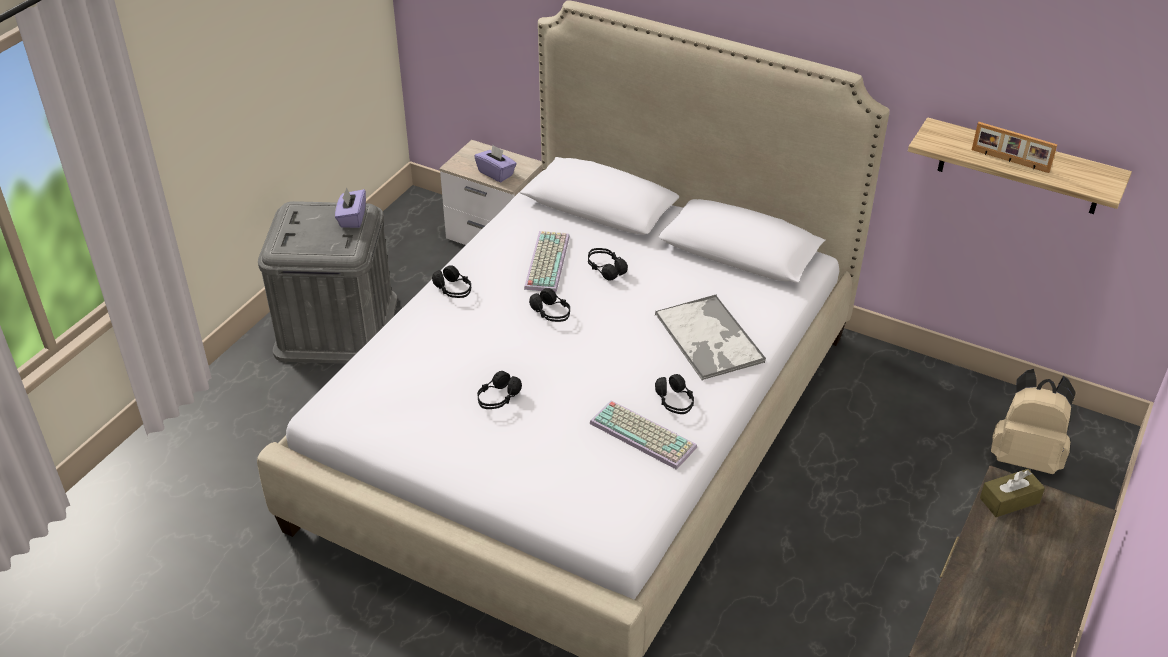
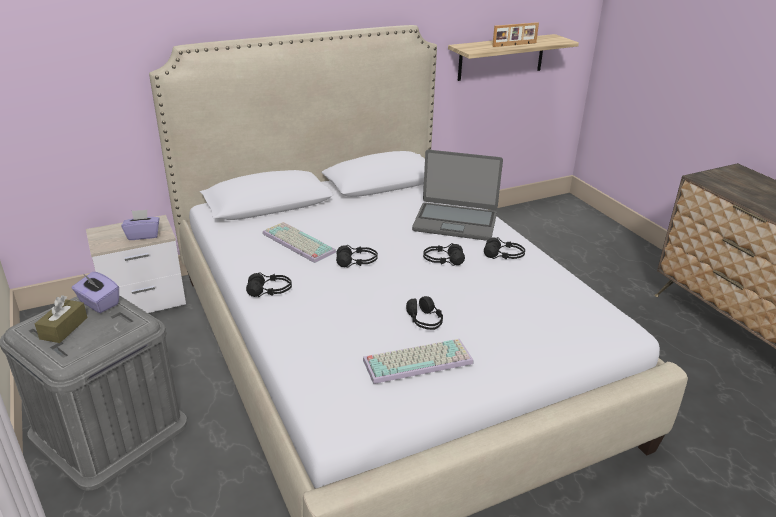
camera: 55 degrees left, 10 degrees down
(605, 269) = (338, 226): black headphones -> black headphones (443, 261)
(645, 434) = (526, 279): keyboard -> keyboard (418, 360)
(709, 339) = (455, 222): tray -> laptop
(1009, 500) = (715, 181): brown tissue box -> brown tissue box (64, 328)
(1025, 457) = (563, 226): beige backpack -> none

